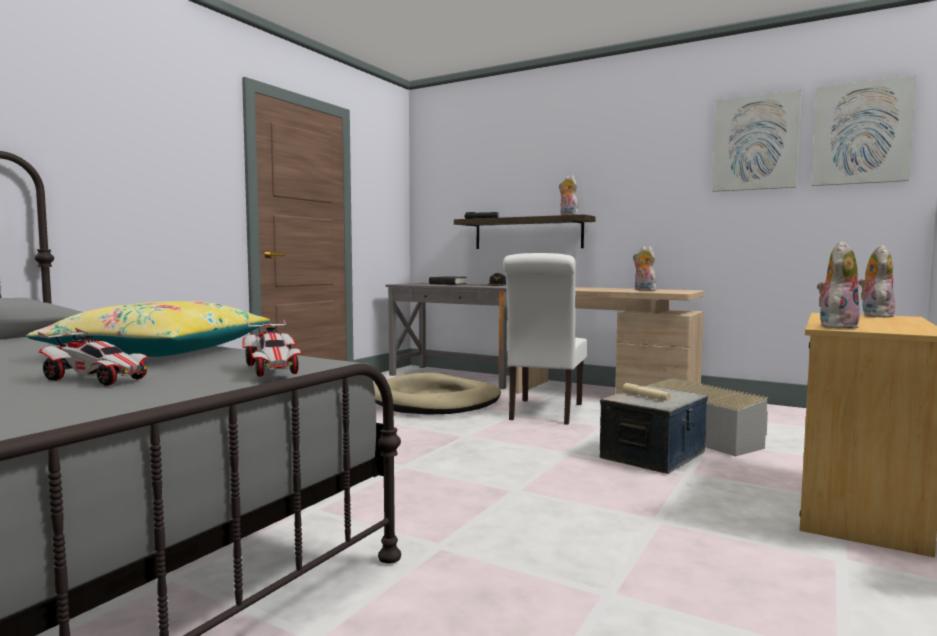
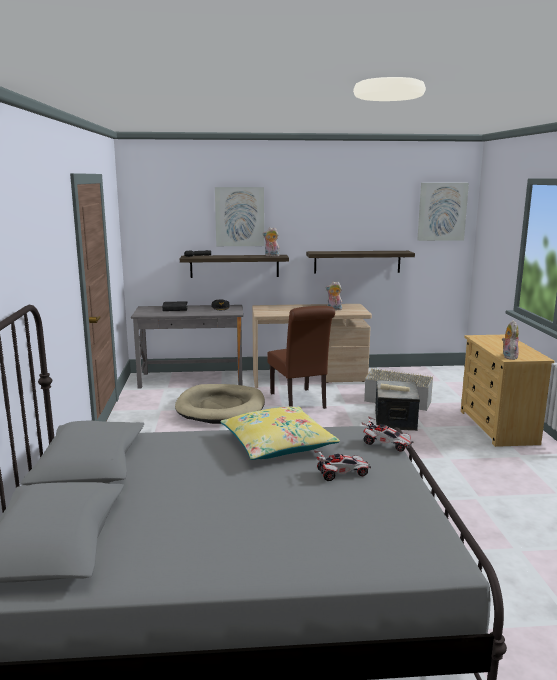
camera: 35 degrees left, 10 degrees up
(544, 413) = (299, 402): white chair -> brown chair
(702, 225) = (357, 262): none -> shelf
(755, 143) = (388, 212): picture -> picture (239, 216)
(874, 316) = (494, 337): plush toy -> none

